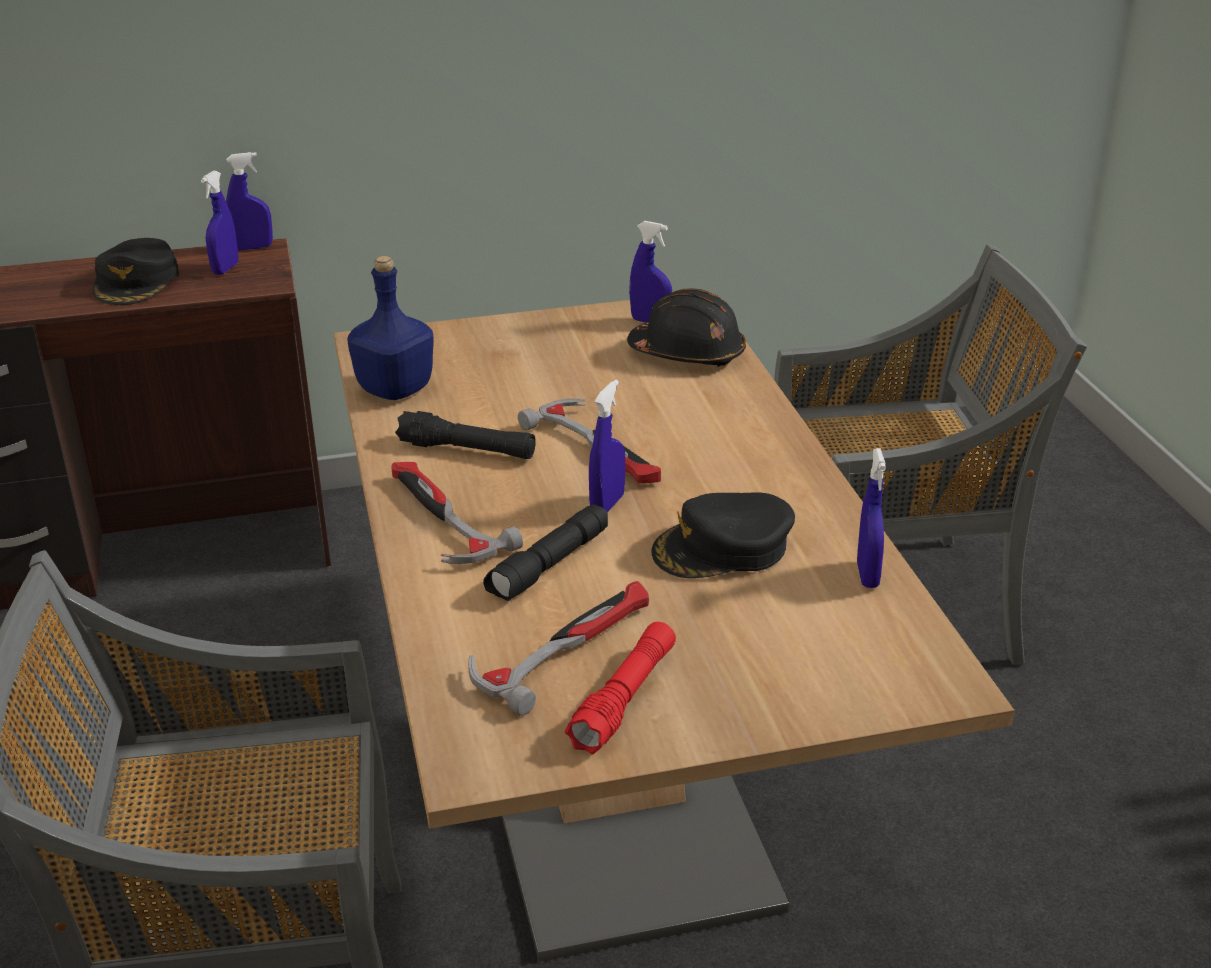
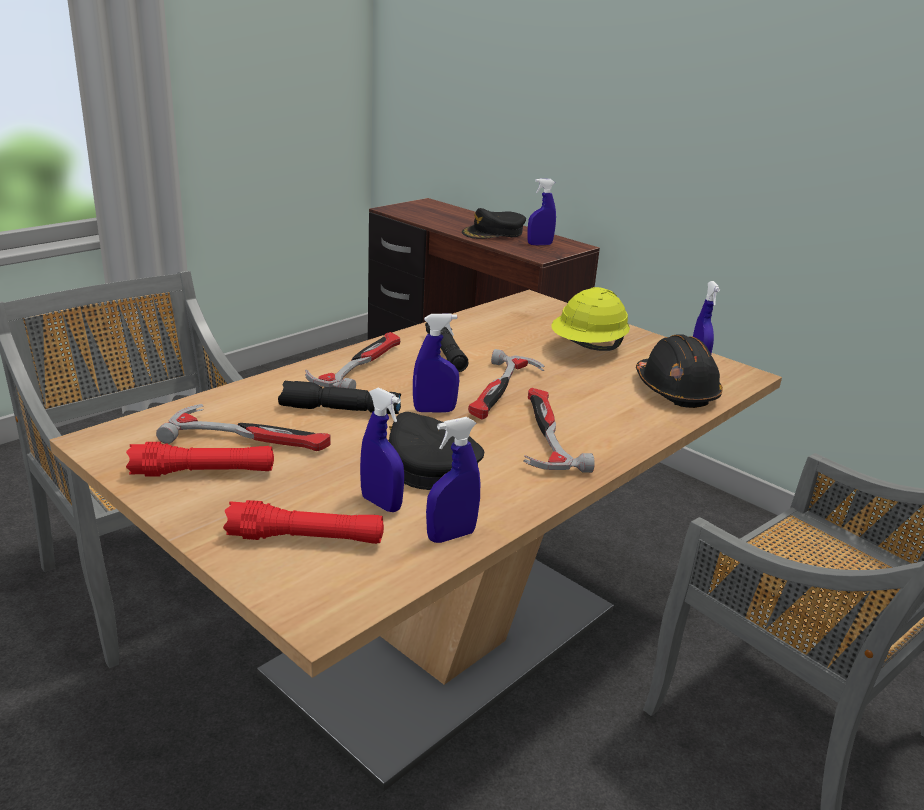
camera: 55 degrees right, 5 degrees down
(253, 248) = (573, 243): blue spray bottle -> blue spray bottle (381, 503)
(396, 390) = (488, 319): blue bottle -> none
(545, 361) = (588, 349): none -> yellow hard hat
(717, 459) = (544, 435): none -> hammer
(815, 662) = (306, 538): none -> red flashlight

